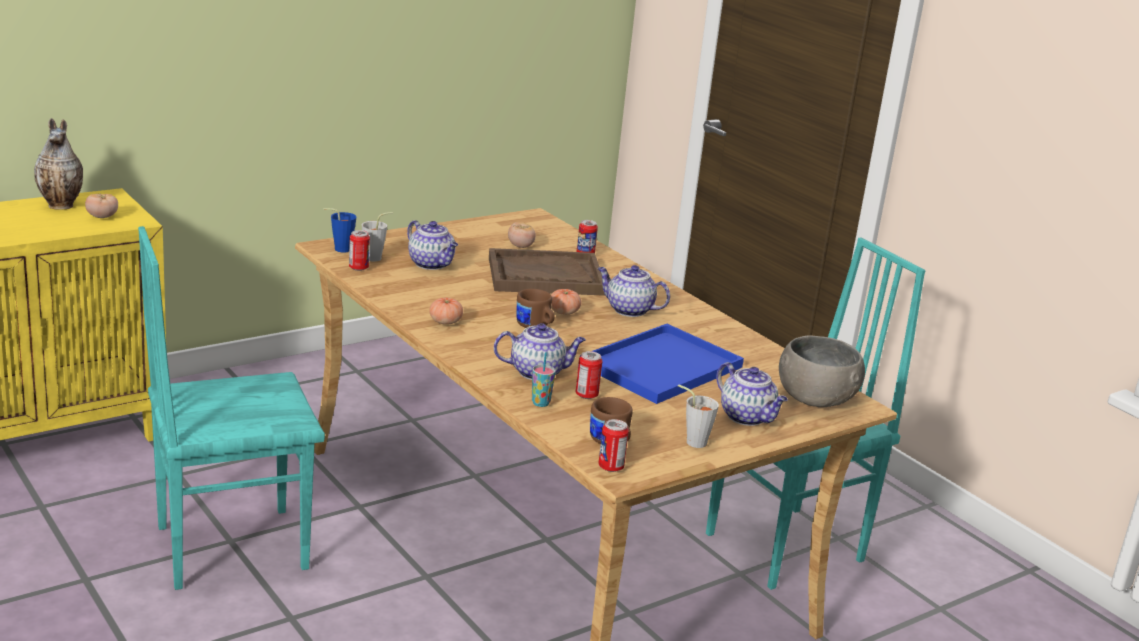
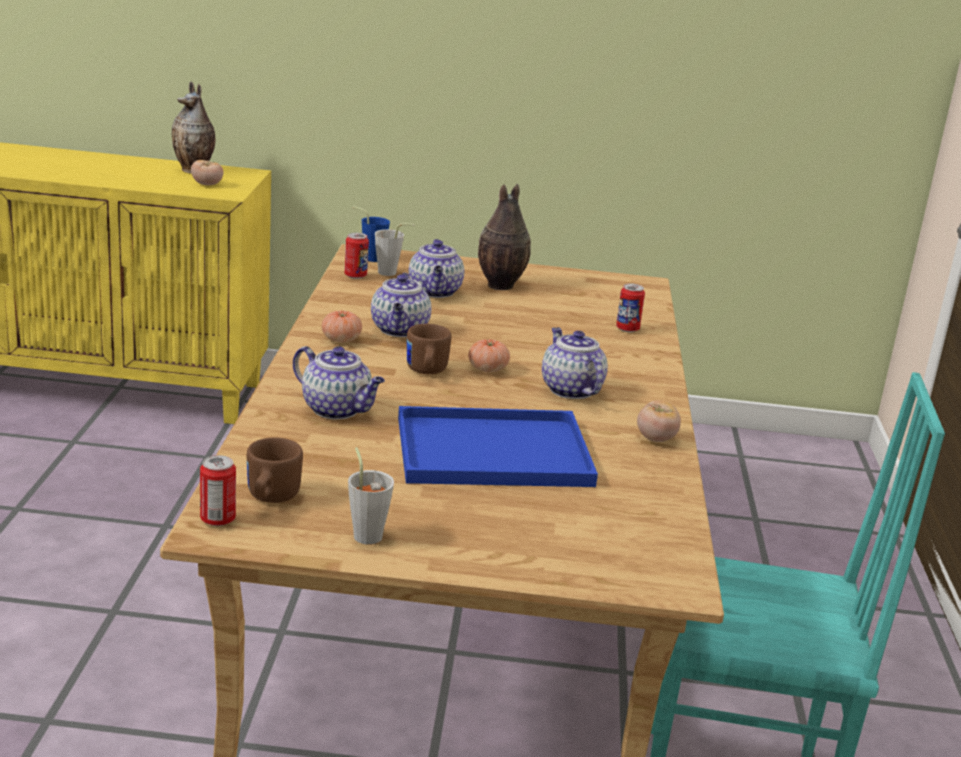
camera: 40 degrees right, 0 degrees up
(230, 546) = (157, 530): turquoise chair -> none
(460, 246) = (499, 286): none -> vase
(520, 246) = (567, 303): tomato -> tomato (656, 439)
(540, 403) = (278, 436): cup -> none
(545, 276) = (537, 334): brown tray -> none
(586, 395) = (344, 447): can -> none
(747, 417) = (489, 537): teapot -> teapot (400, 330)
(815, 398) = (628, 552): grey bowl -> none

